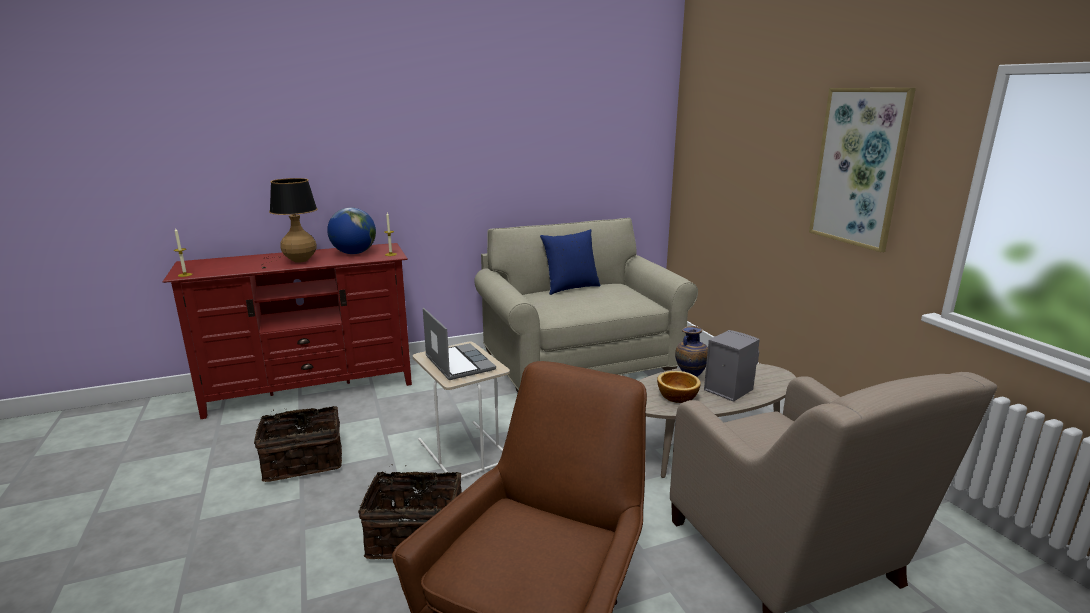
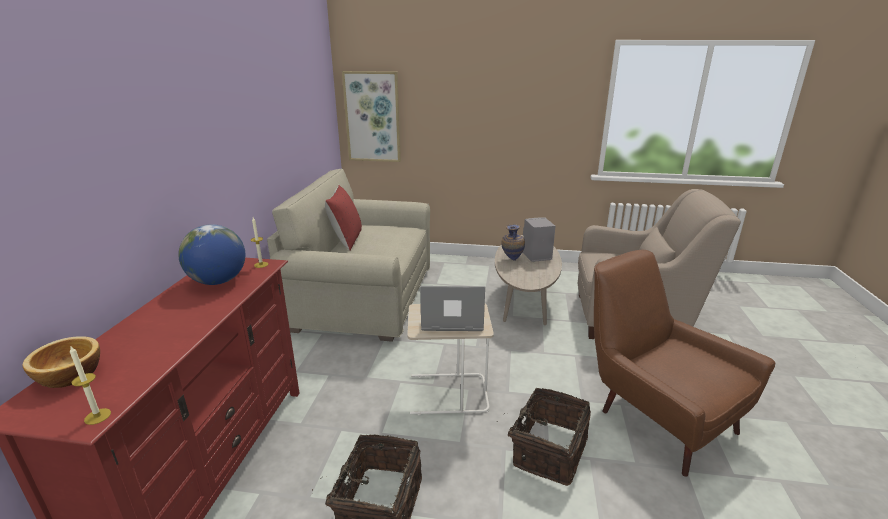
camera: 60 degrees left, 5 degrees up
(295, 261) = (184, 319): table lamp -> none
(570, 288) = (346, 240): blue pillow -> red pillow
(676, 396) = (532, 271): bowl -> bowl (68, 375)
(859, 167) = (534, 101): picture -> picture (372, 117)

